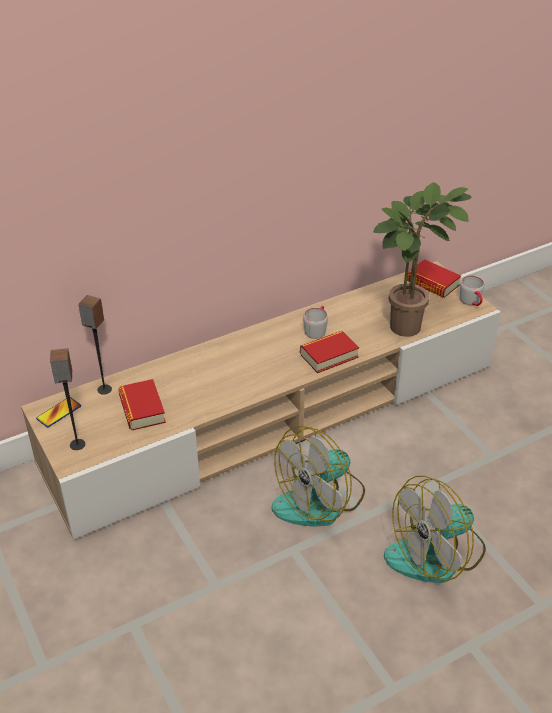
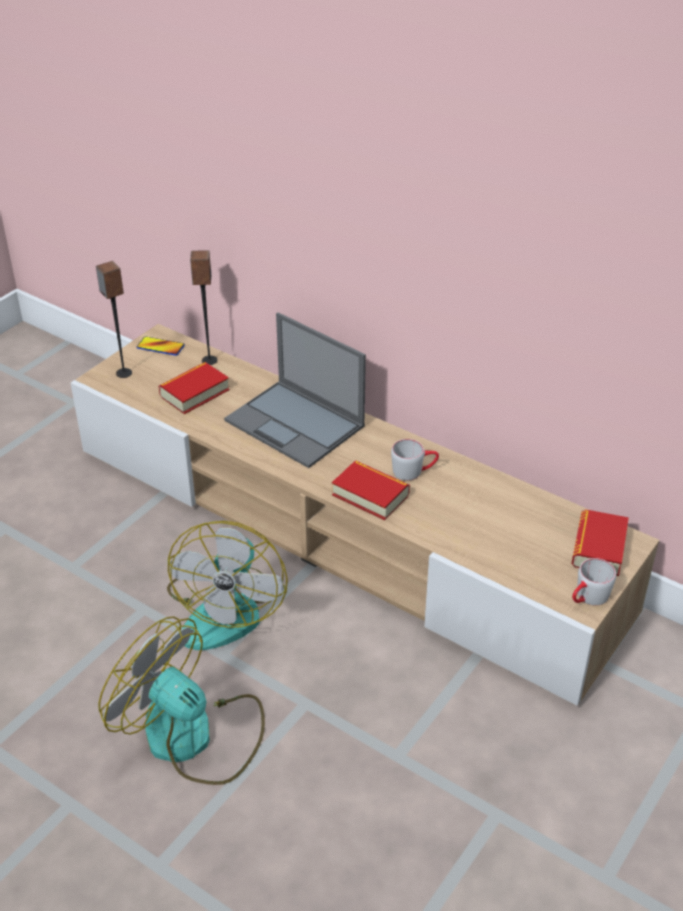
camera: 65 degrees right, 0 degrees up
(225, 366) = (296, 424): none -> laptop
(320, 500) = (226, 608): fan -> fan turned 105 degrees counterclockwise
(406, 323) = (486, 545): potted plant -> none

